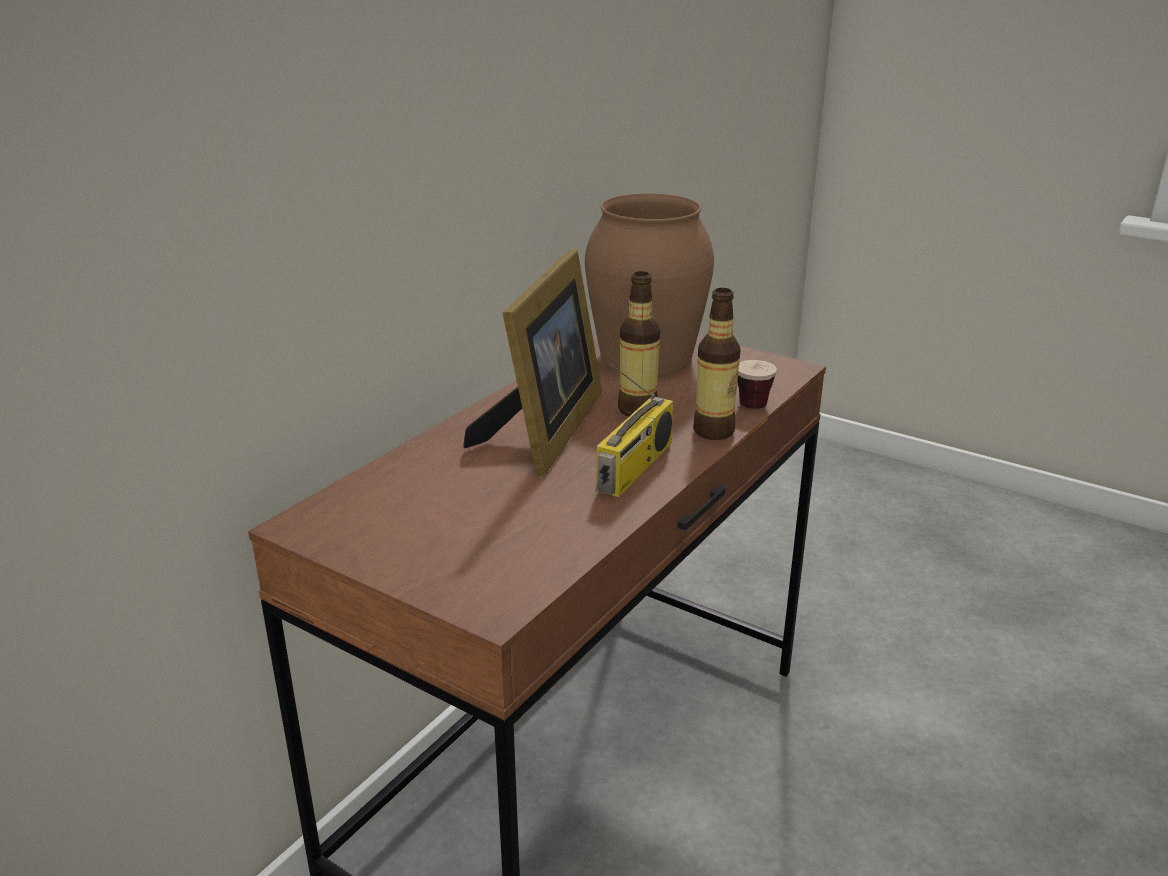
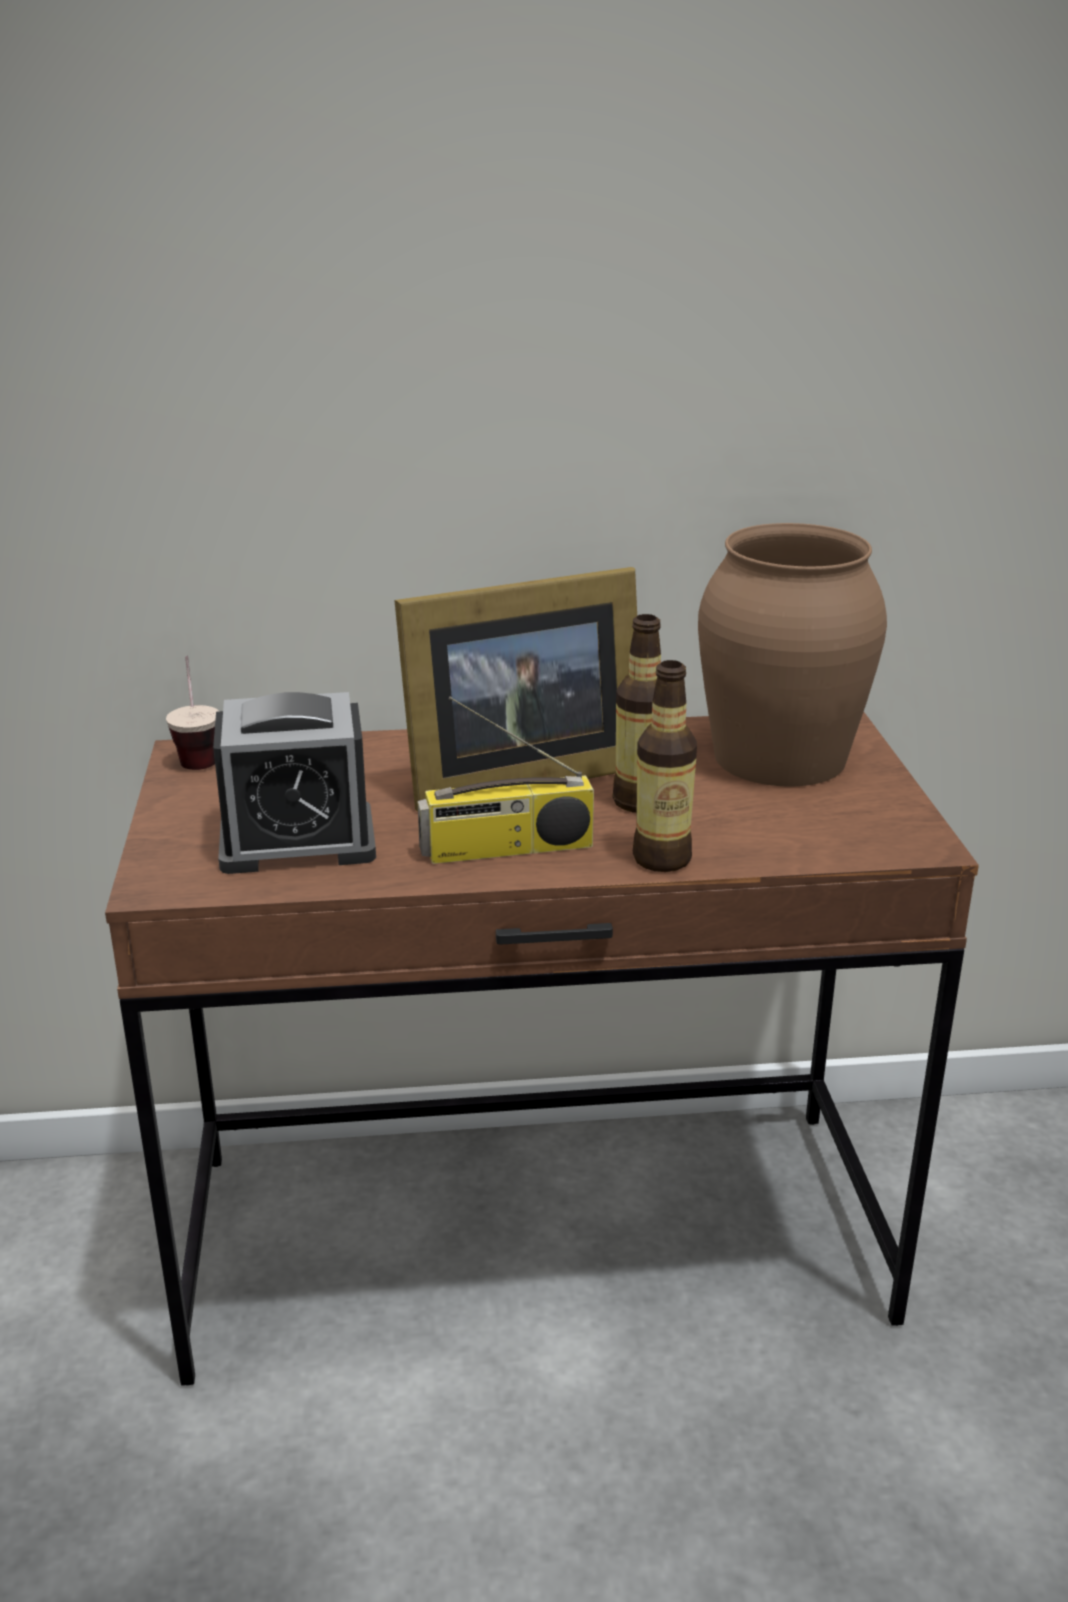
camera: 50 degrees right, 0 degrees up
(515, 531) = (297, 841): none -> alarm clock
(737, 401) = (764, 845): cup -> cup (197, 754)

